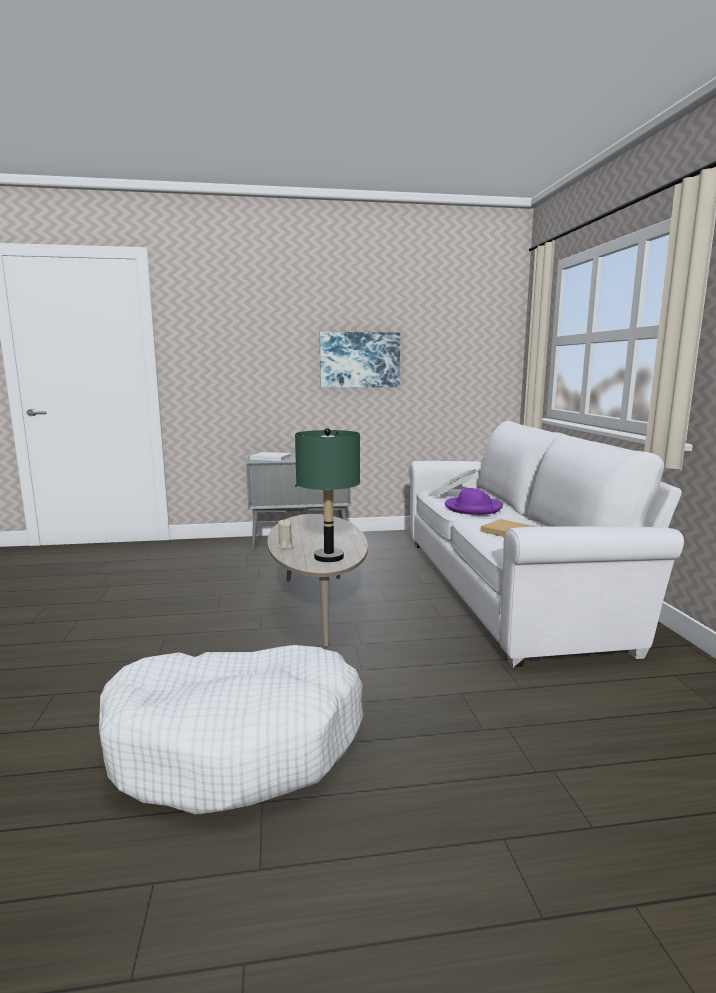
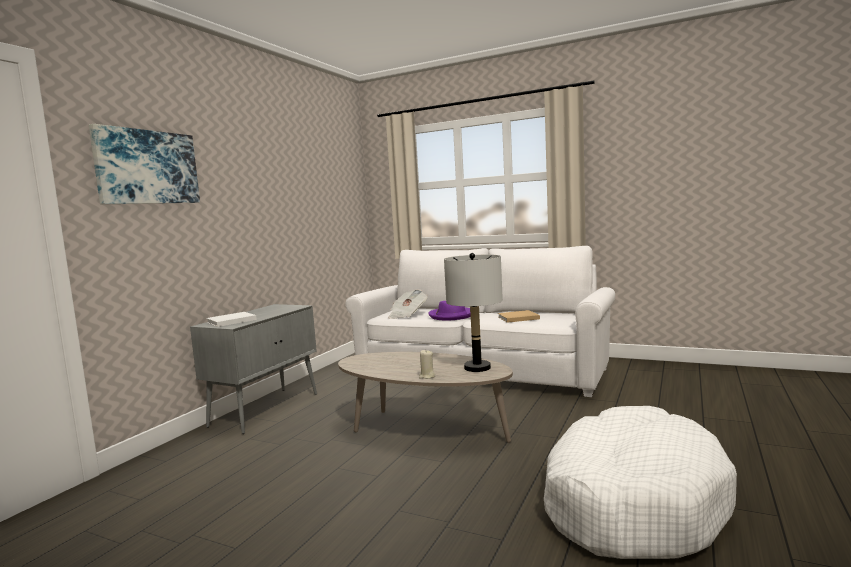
camera: 55 degrees left, 5 degrees down
(328, 557) = (477, 368): green table lamp -> grey table lamp
(359, 360) = (272, 206): picture -> picture (147, 167)

